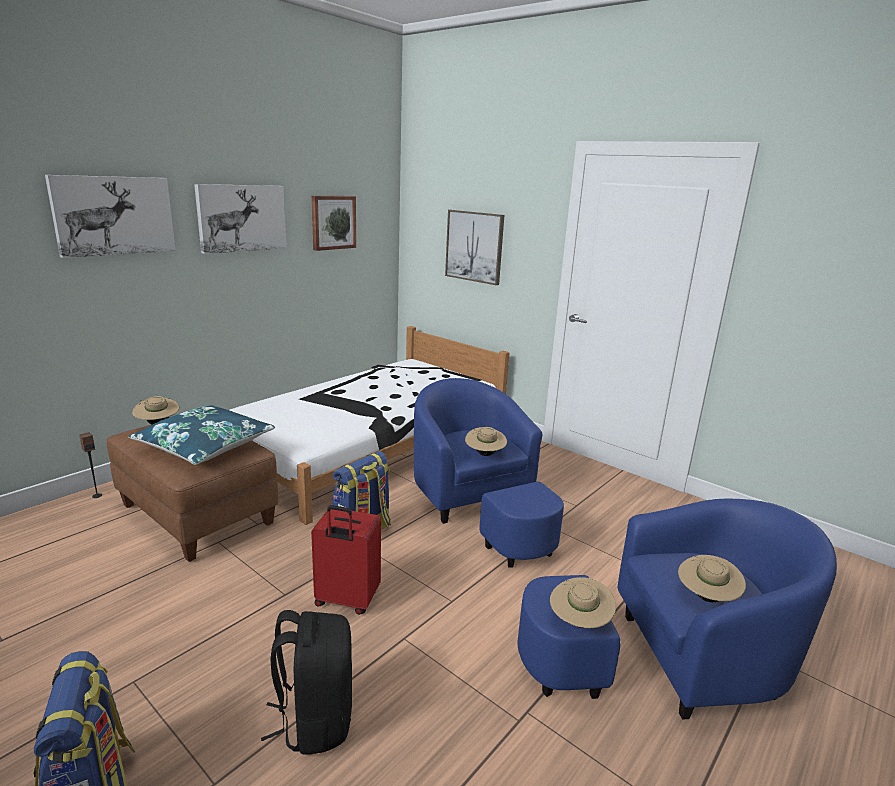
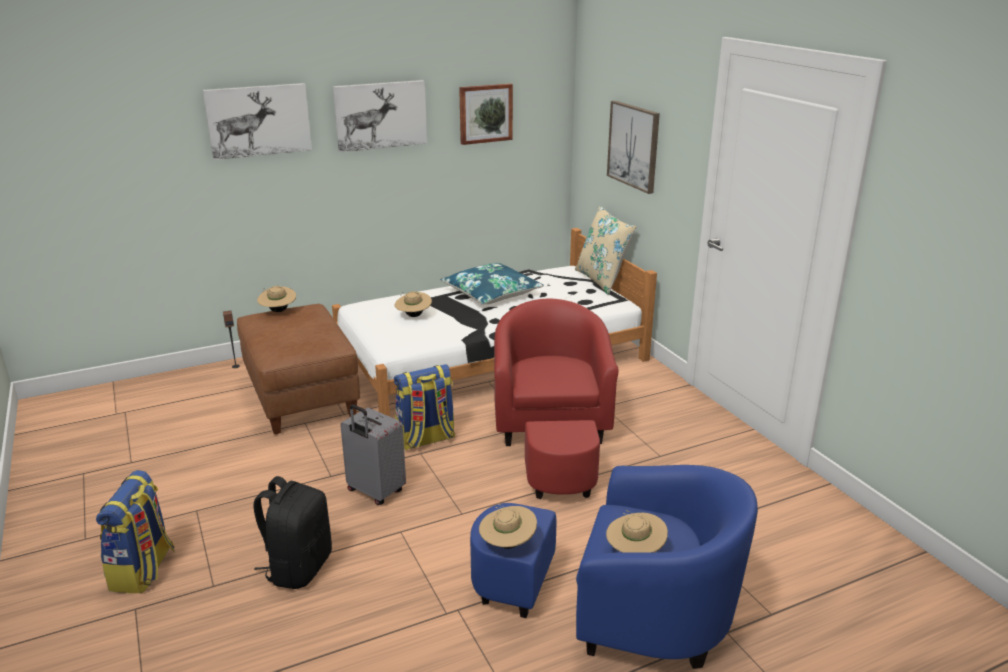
camera: 25 degrees right, 5 degrees up
(205, 446) = (301, 336): blue pillow -> blue pillow (491, 293)
(346, 600) = (375, 492): red suitcase -> grey suitcase
(447, 367) = (602, 280): none -> beige pillow
(478, 507) = (552, 437): blue armchair -> red armchair
(484, 454) = (553, 383): beige hat -> beige hat (413, 316)

